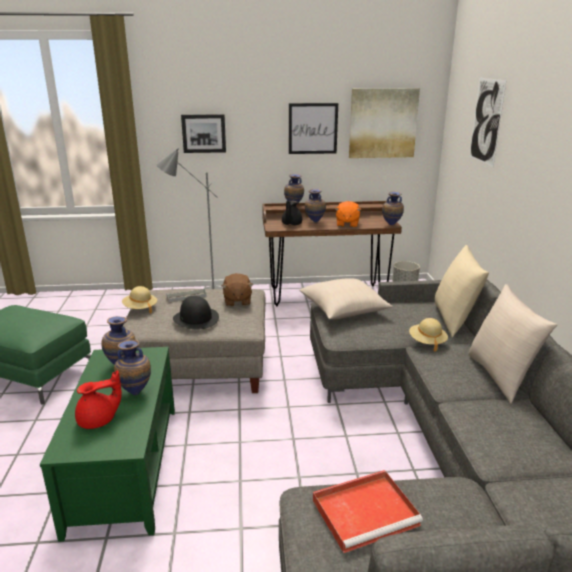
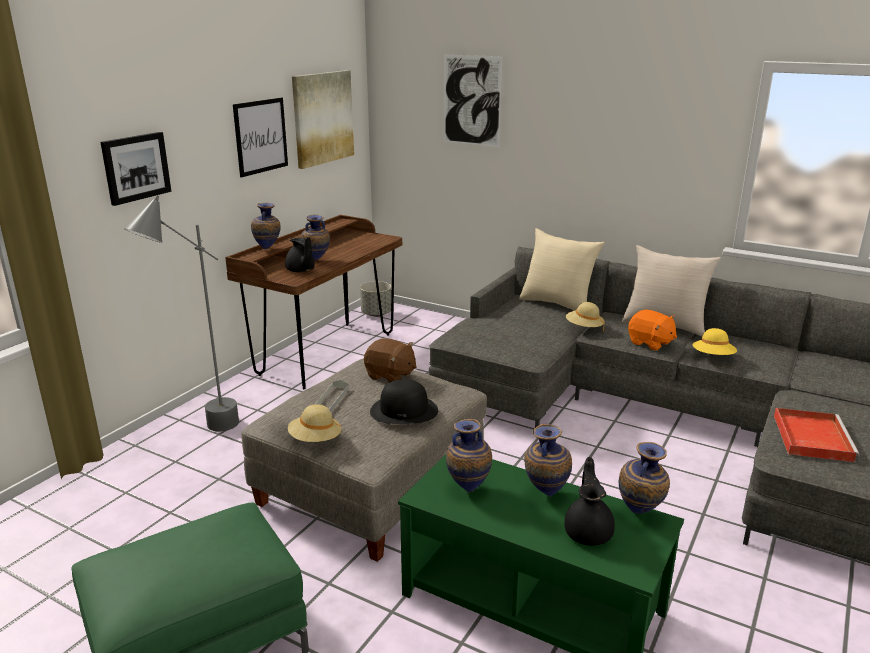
camera: 55 degrees left, 0 degrees up
(99, 420) = (588, 532): red teapot -> black teapot
(343, 310) = (478, 336): beige pillow -> none
(347, 224) = (351, 251): orange plush toy -> orange plush toy (650, 343)
(391, 225) = (391, 238): vase -> vase (640, 514)
(469, 417) = (713, 357): none -> yellow hat

